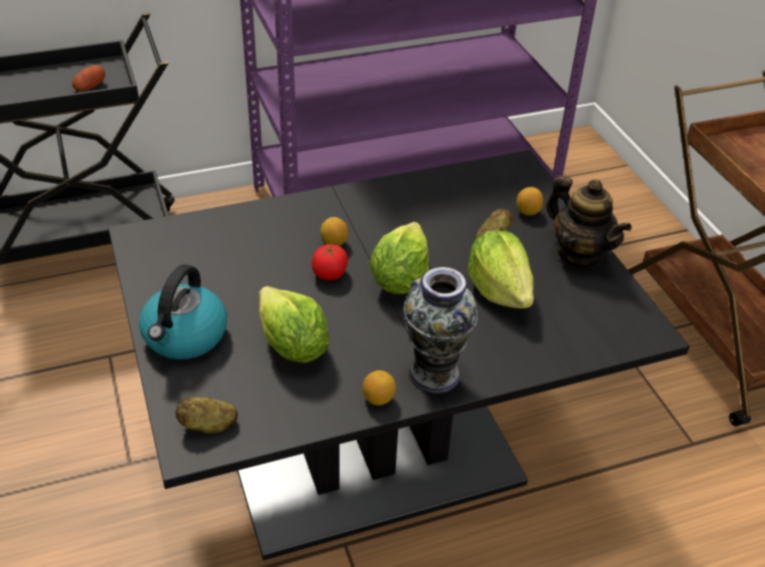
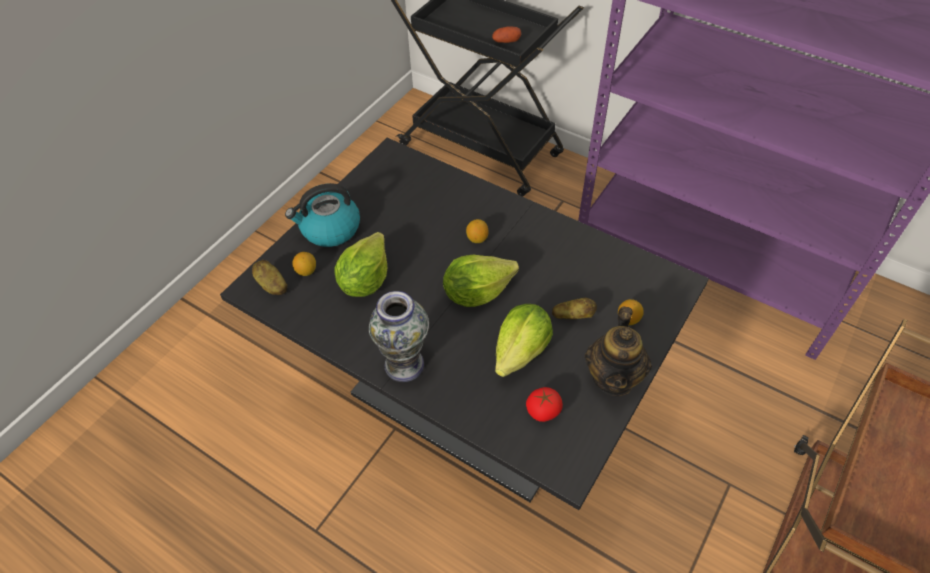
camera: 55 degrees right, 10 degrees up
(330, 273) = (446, 255): tomato -> tomato (543, 411)
(378, 399) = (358, 348): lemon -> lemon (306, 271)

